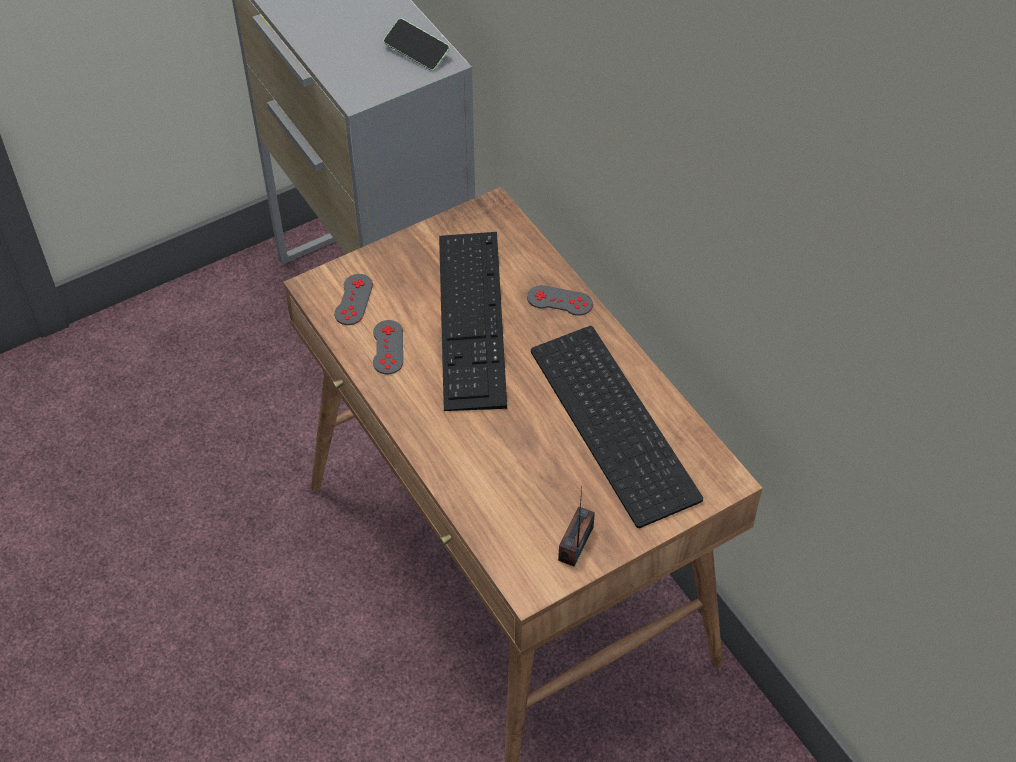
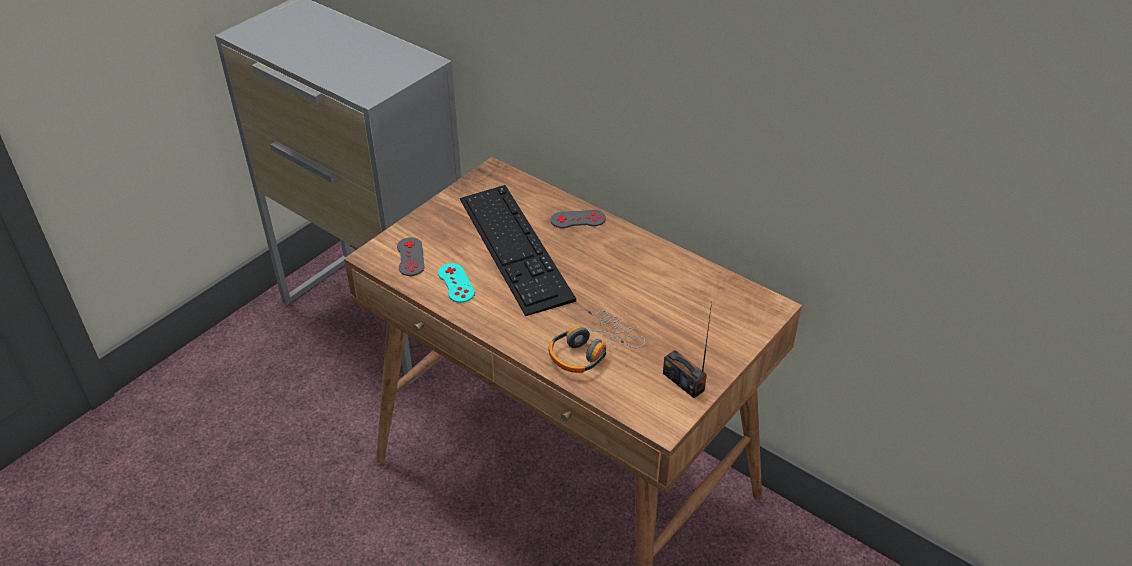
camera: 20 degrees left, 10 degrees down
(388, 347) = (456, 283): grey game controller -> turquoise game controller
(416, 52) = (402, 60): phone -> none
(495, 474) = (591, 349): none -> headphones
(576, 544) = (683, 382): radio -> radio turned 45 degrees counterclockwise
(618, 424) = (669, 290): keyboard -> none

